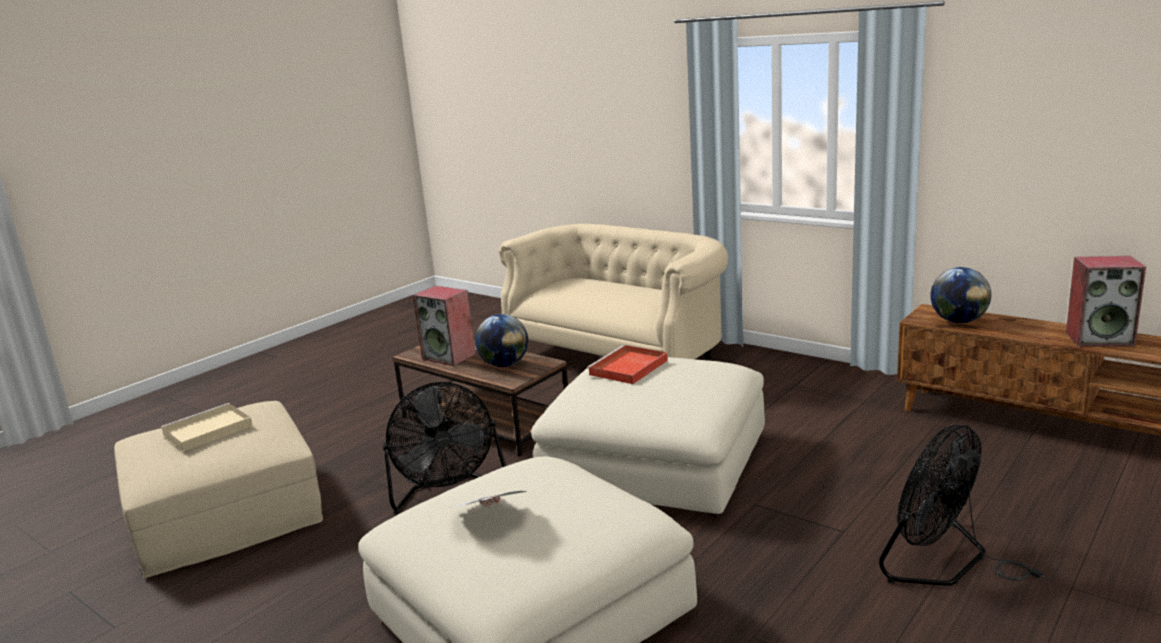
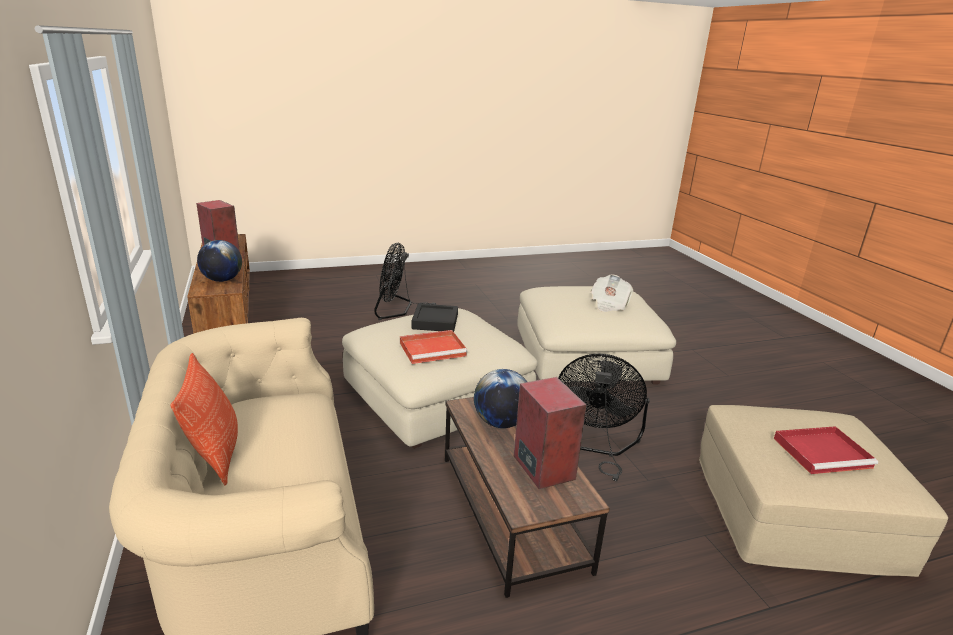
camera: 150 degrees left, 5 degrees up
(206, 431) = (823, 452): beige tray -> red tray
(636, 283) = (215, 455): none -> orange pillow
(677, 390) = (435, 322): none -> black tray
(951, 560) = (399, 307): black fan -> black fan turned 105 degrees clockwise

